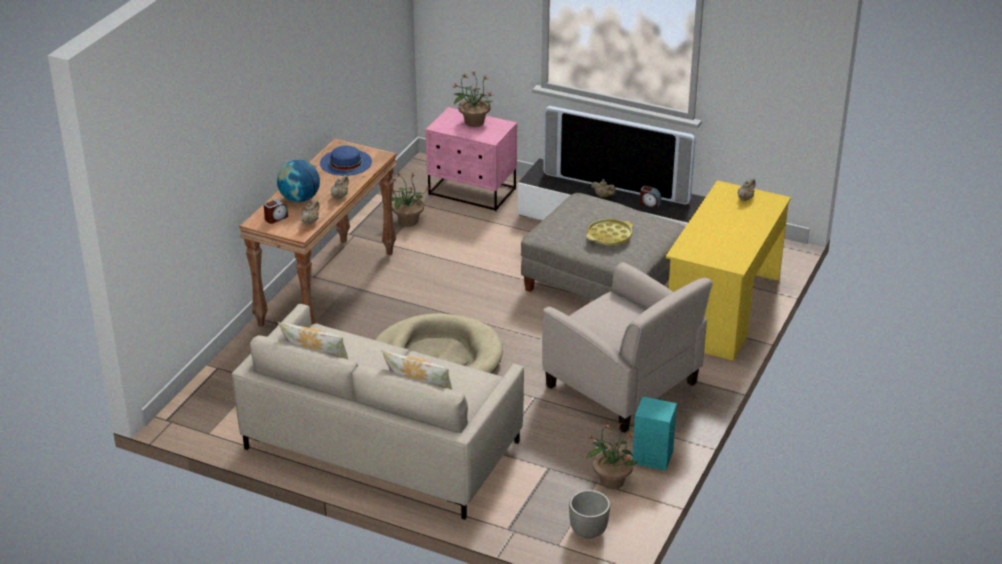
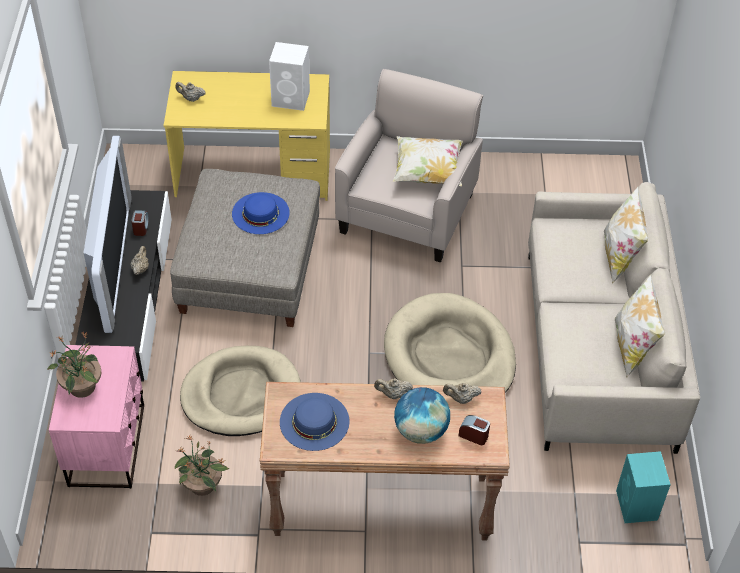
camera: 115 degrees left, 15 degrees up
(475, 252) = (241, 394): none -> beige dog bed
(588, 532) = (604, 183): planter -> none
(607, 334) = (427, 172): none -> pillow
(609, 236) = (260, 213): yellow tray -> blue hat
(611, 480) = (536, 186): potted plant -> none
(651, 457) = (491, 170): turquoise speaker -> turquoise speaker (637, 506)
(717, 247) = (291, 99): none -> white speaker

